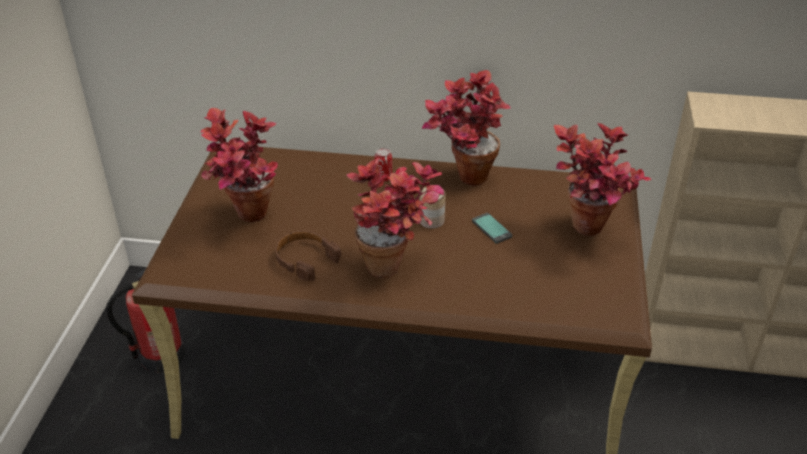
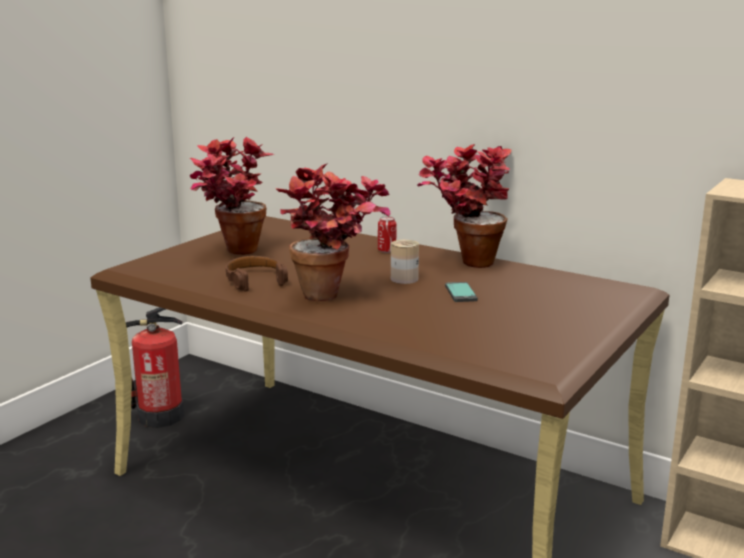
camera: 25 degrees right, 20 degrees down
(588, 234) = (566, 313): potted plant -> none

